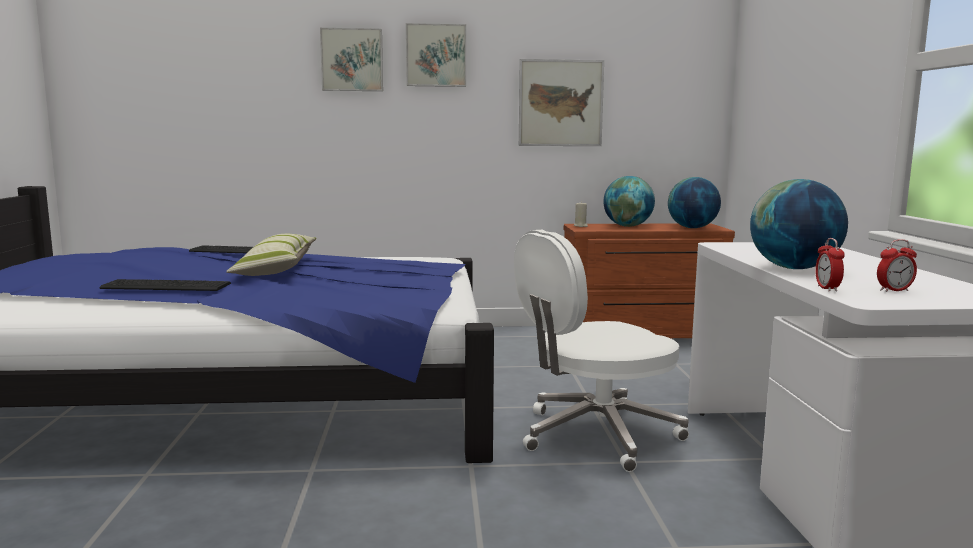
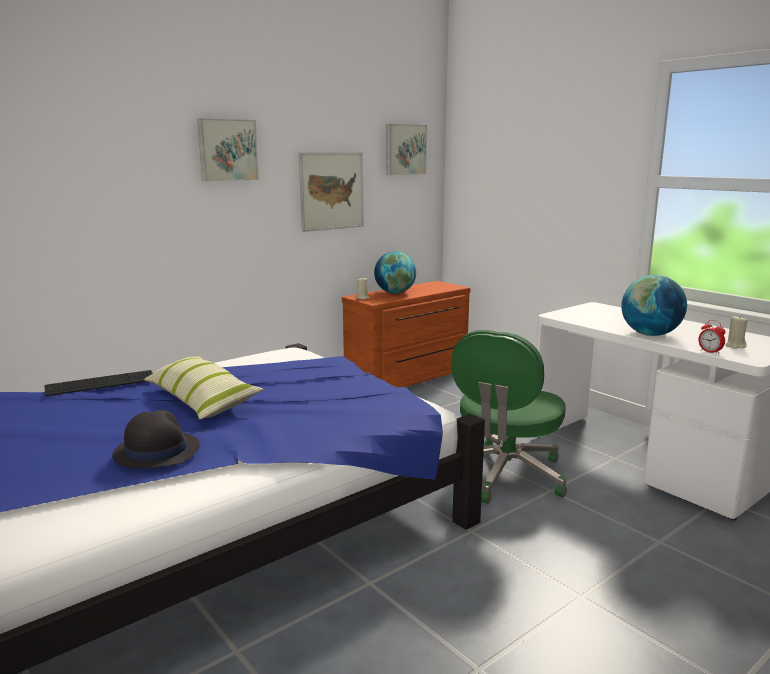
camera: 35 degrees left, 5 degrees up
(166, 285) = (156, 451): keyboard -> black hat
(352, 60) = (146, 156): picture -> picture (404, 149)
(596, 435) = (505, 475): white office chair -> green office chair
(692, 228) = (440, 288): globe -> none
(894, 290) = (735, 346): alarm clock -> beige candle

